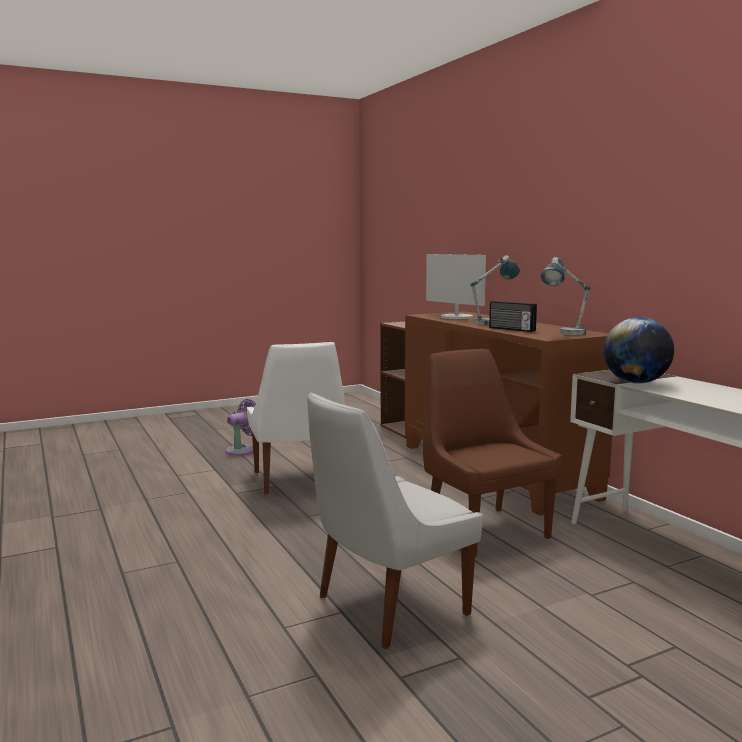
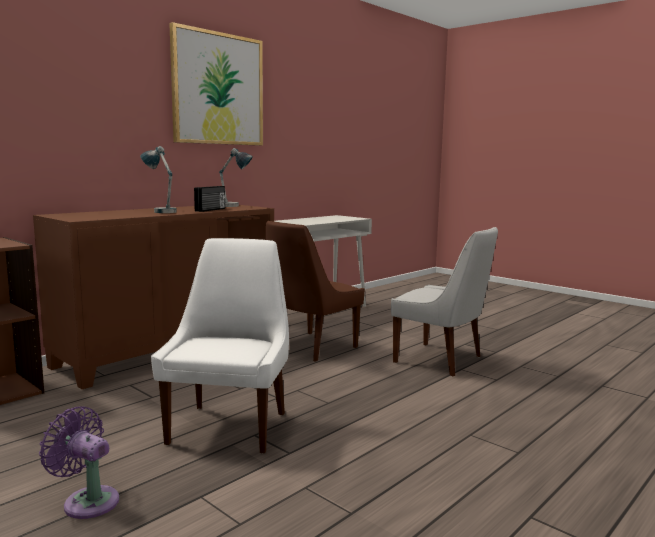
camera: 110 degrees left, 0 degrees up
(298, 480) = (230, 426): white chair -> white chair turned 45 degrees counterclockwise
(456, 317) = (106, 215): monitor -> none
(623, 175) = (218, 89): none -> picture
(636, 382) = (299, 223): globe -> none

